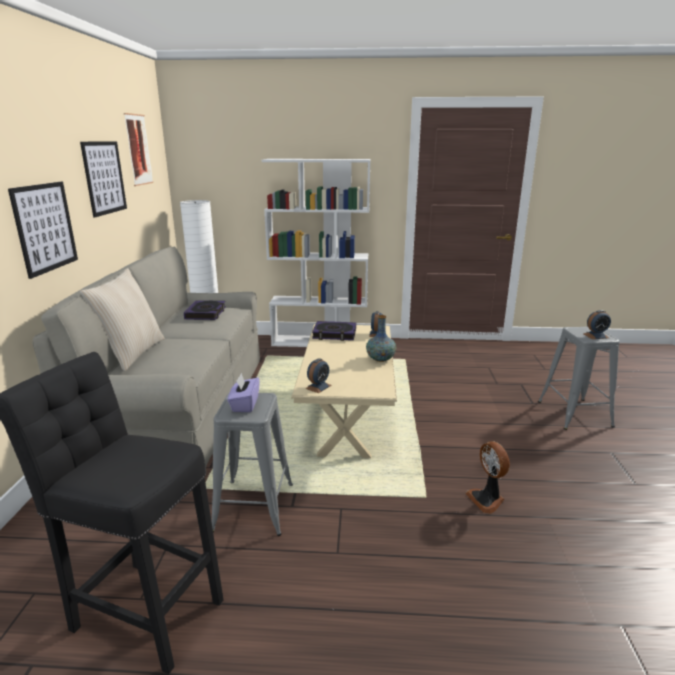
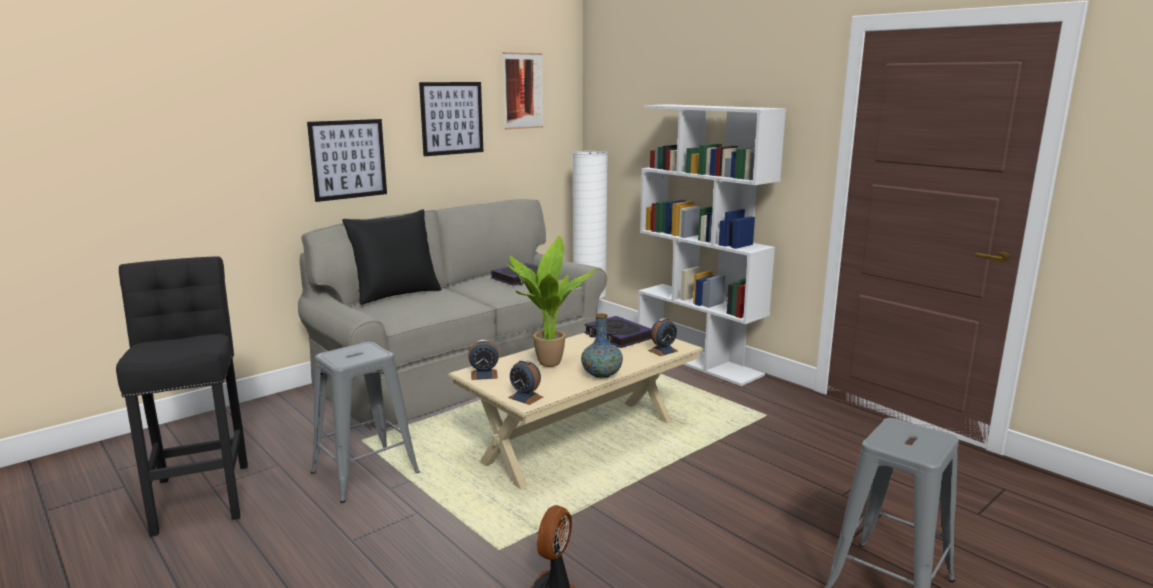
camera: 45 degrees right, 5 degrees down
(132, 353) = (396, 294): beige pillow -> black pillow
(244, 404) = (355, 353): purple tissue box -> none
(335, 364) = (546, 363): none -> potted plant
(595, 336) = (910, 445): alarm clock -> alarm clock (525, 397)

